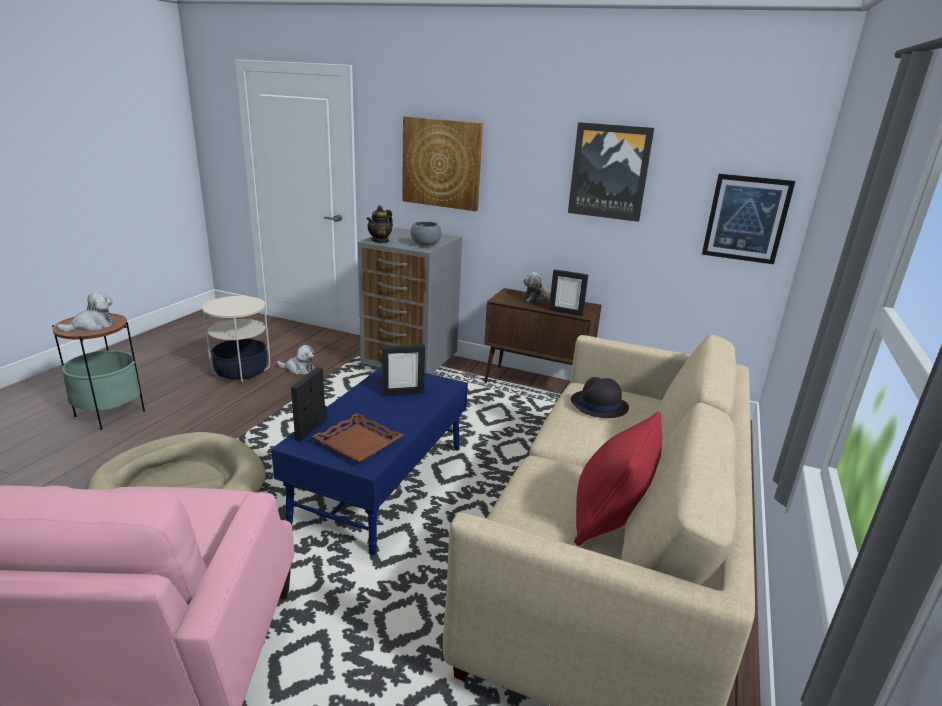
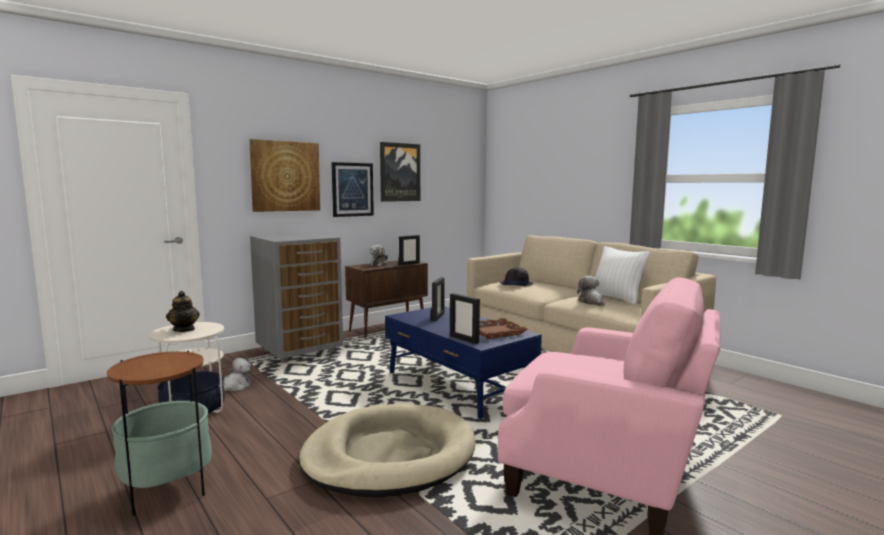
camera: 60 degrees left, 15 degrees down
(92, 326) = (165, 364): plush toy -> plush toy (591, 302)
(380, 241) = (284, 239): teapot -> teapot (184, 329)
(425, 244) = (317, 236): grey bowl -> none
(609, 518) = (617, 298): red pillow -> white pillow
(746, 218) = (464, 191): picture -> picture (352, 189)

